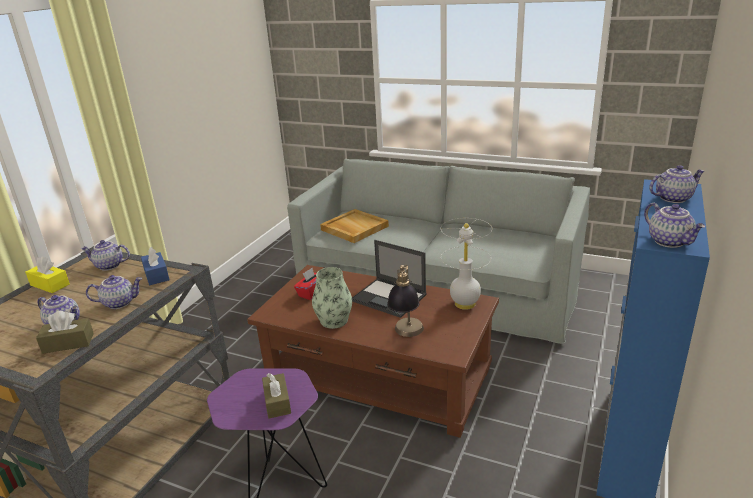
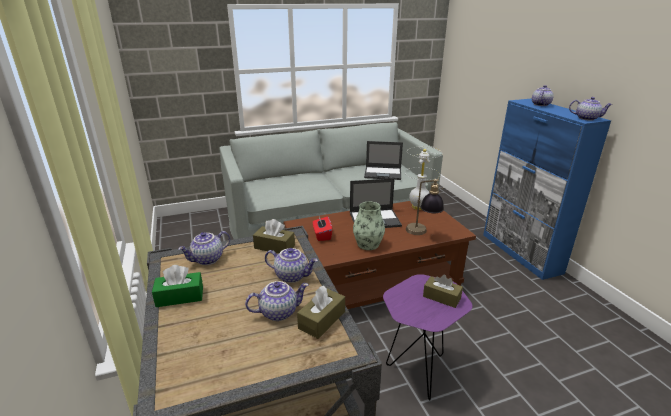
camera: 45 degrees left, 0 degrees up
(50, 285) = (180, 297): yellow tissue box -> green tissue box
(119, 303) = (292, 276): teapot -> teapot turned 75 degrees clockwise
(156, 275) = (274, 247): blue tissue box -> brown tissue box
(354, 228) = (274, 189): beige tray -> none
(502, 247) = (383, 173): none -> laptop

